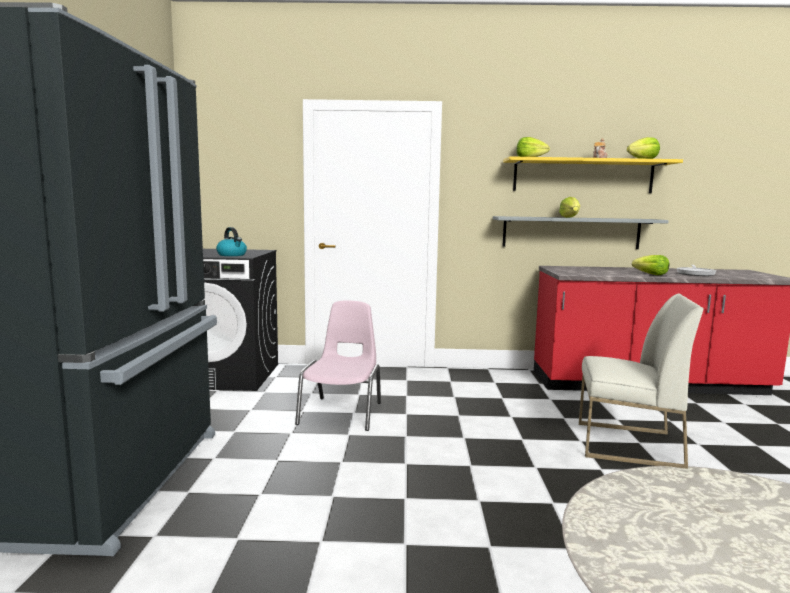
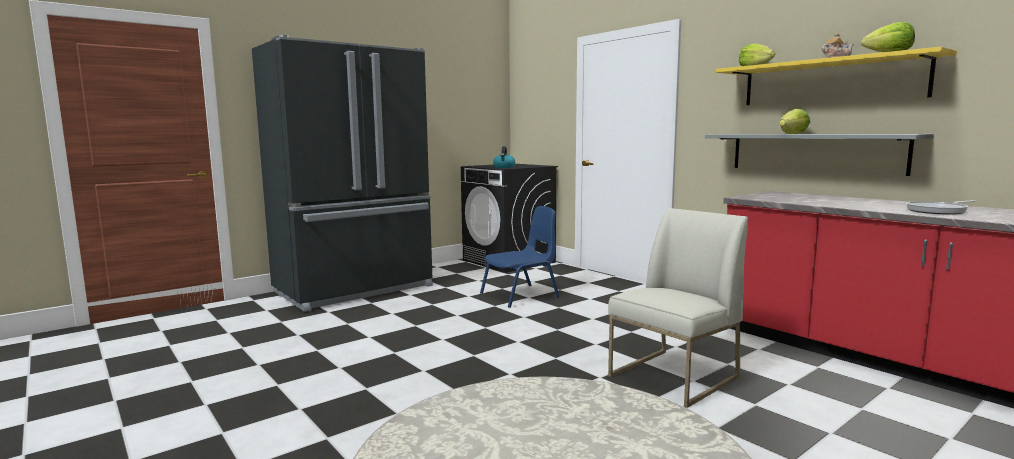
camera: 50 degrees right, 0 degrees up
(342, 413) = (521, 295): pink chair -> blue chair
(627, 445) = (674, 377): white chair -> white chair turned 105 degrees counterclockwise
(651, 274) = (850, 206): lettuce -> none

